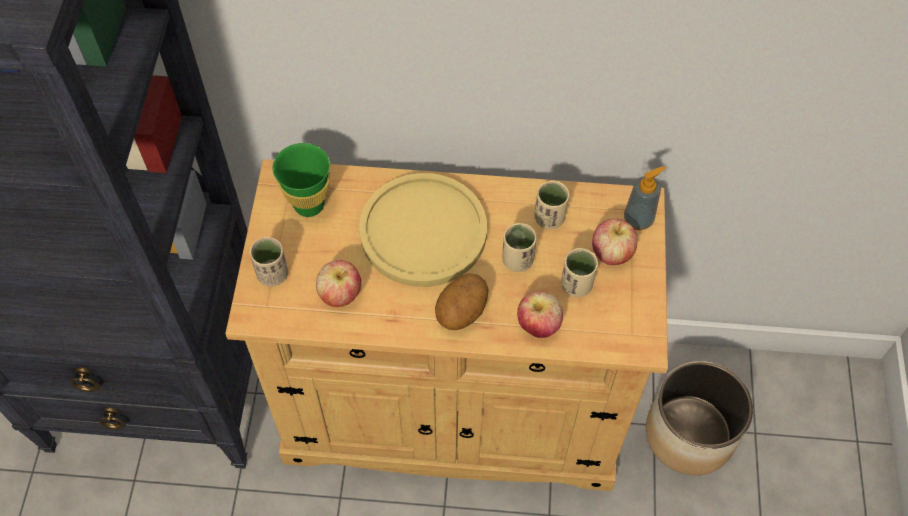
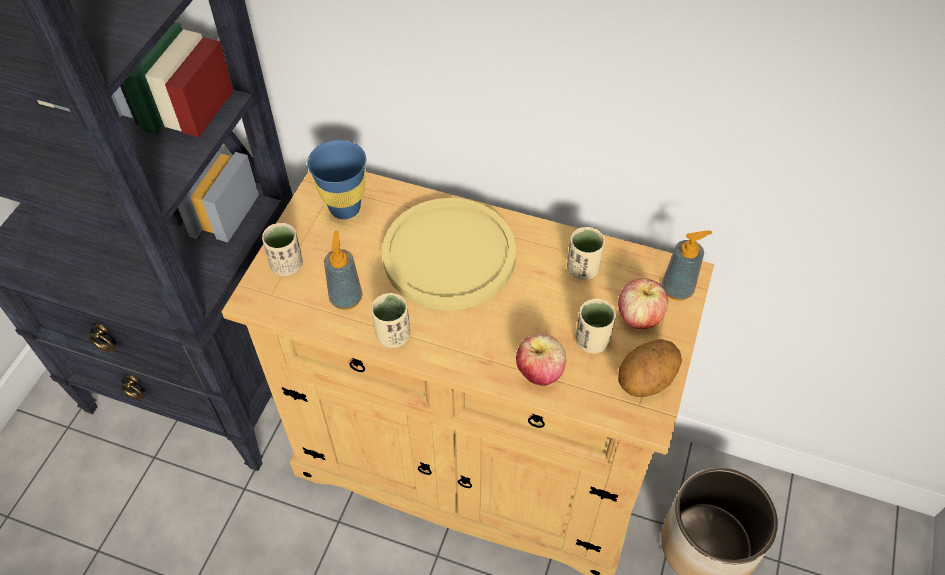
camera: 15 degrees right, 5 degrees down
(309, 205) = (345, 208): green cup -> blue cup
(340, 295) = (346, 298): apple -> soap dispenser
(462, 313) = (463, 342): potato -> potato (646, 381)
(517, 260) = (537, 303): beige cup -> beige cup (393, 335)

